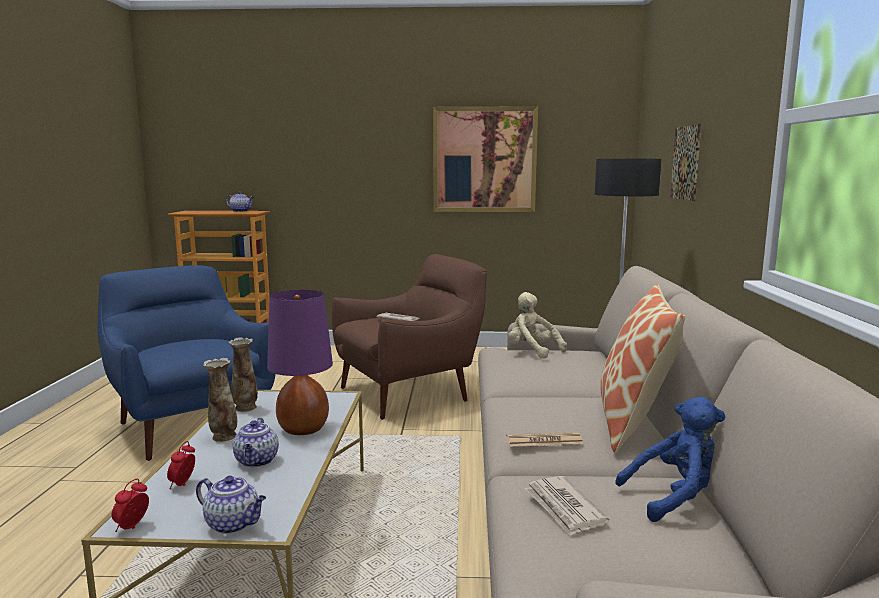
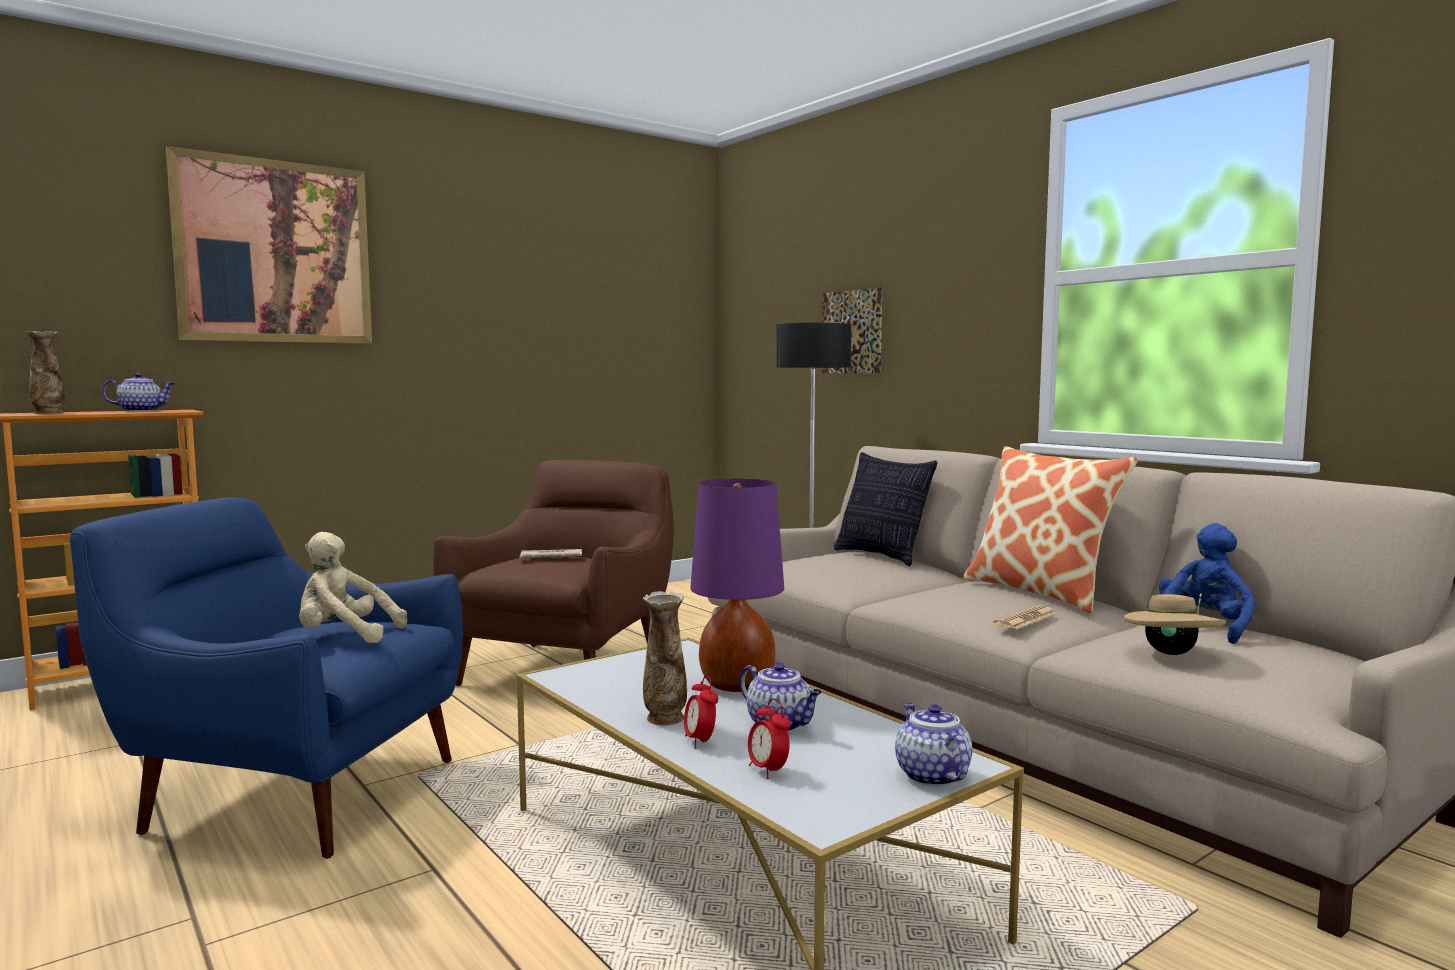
camera: 40 degrees left, 5 degrees down
(132, 527) = (841, 821): alarm clock -> alarm clock (700, 742)
(234, 524) = (930, 775): teapot -> teapot turned 90 degrees counterclockwise
(245, 408) = (597, 687): vase -> vase (48, 413)
(484, 160) = (547, 328): picture -> picture (274, 252)
(532, 351) = (800, 559): beige plush toy -> beige plush toy (344, 636)
(564, 508) = (1171, 653): newspaper -> beige hat
(599, 361) = (882, 556): none -> pillow

